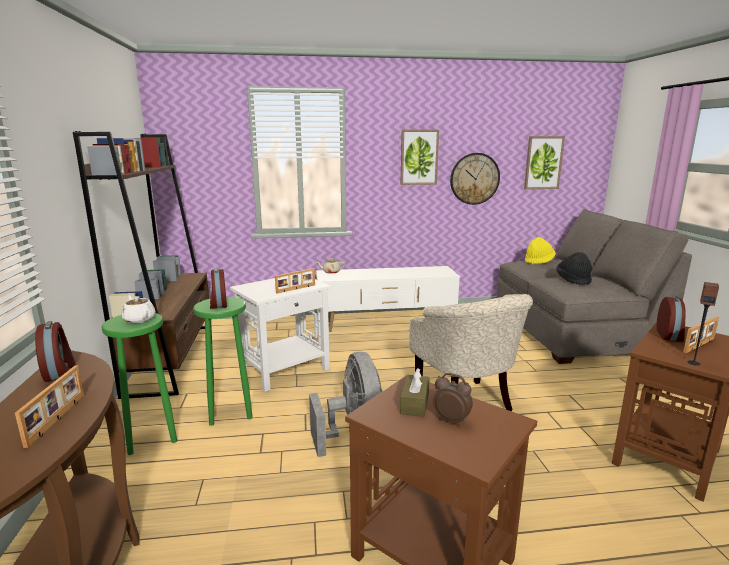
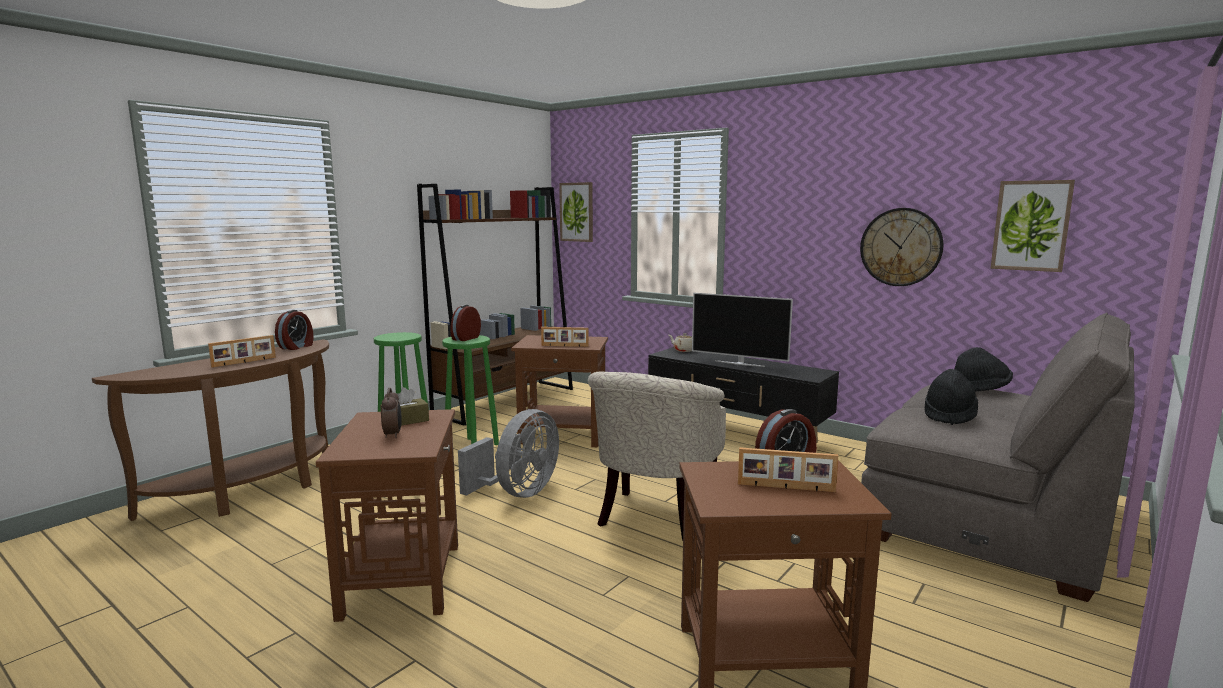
camera: 45 degrees right, 5 degrees down
(139, 319) = (402, 336): white teapot -> none
(285, 369) = (563, 435): white side table -> brown side table
(386, 324) = (736, 431): white tv stand -> black tv stand
(389, 273) = (739, 363): none -> television
(419, 157) = (816, 213): picture -> picture (577, 212)
(539, 261) = (980, 390): yellow hat -> black hat
(693, 363) = (710, 490): speaker -> none

